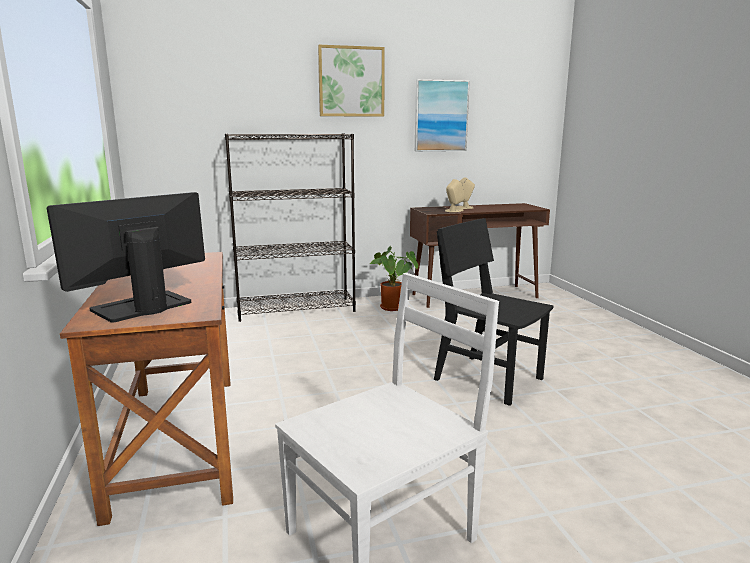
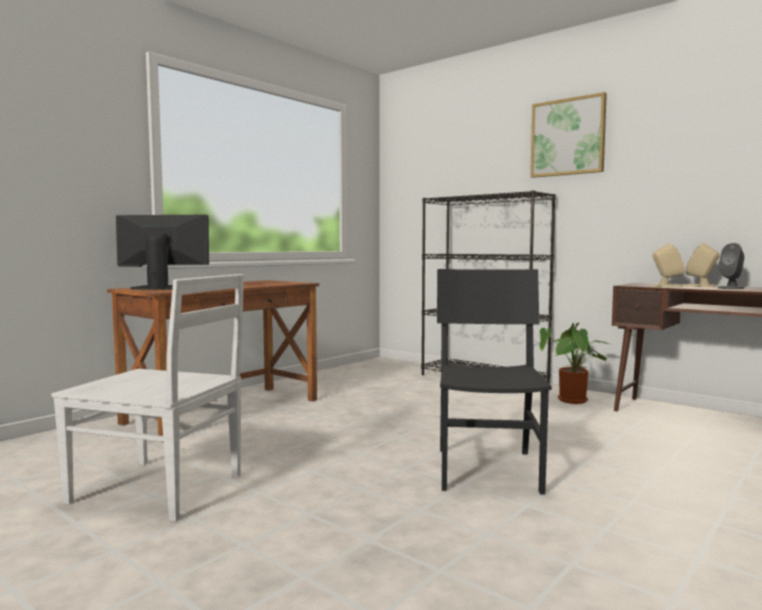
camera: 55 degrees right, 10 degrees down
(440, 116) = (685, 164): picture -> none
(485, 208) = (730, 288): none -> grey speaker

